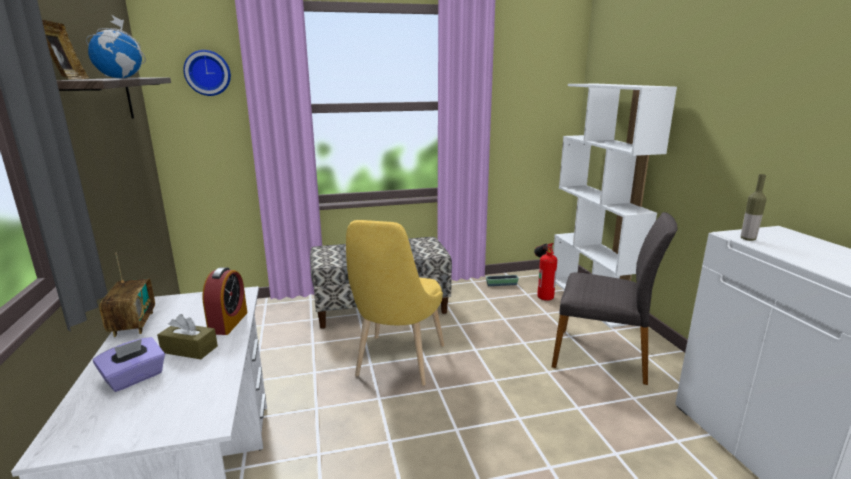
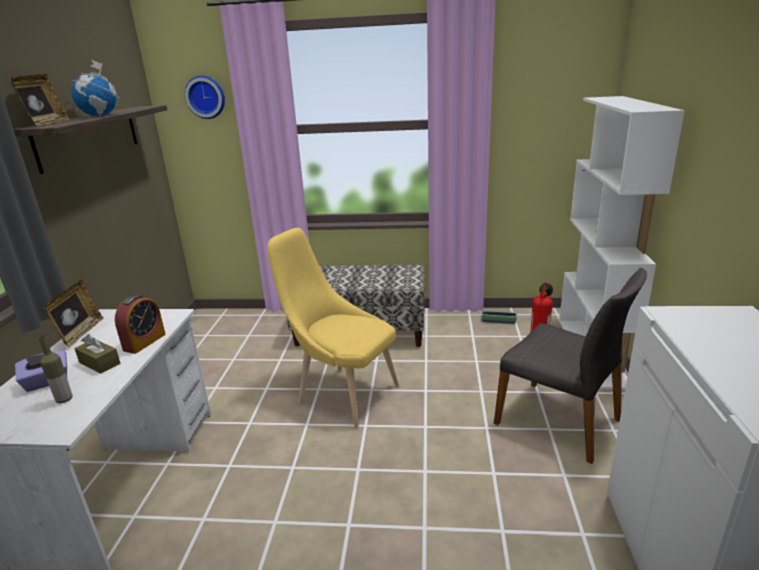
camera: 20 degrees right, 5 degrees up
(133, 324) = (80, 333): radio -> picture frame
(397, 364) = (342, 393): yellow chair -> yellow chair turned 90 degrees clockwise
(748, 239) = (679, 321): bottle -> bottle (64, 399)

